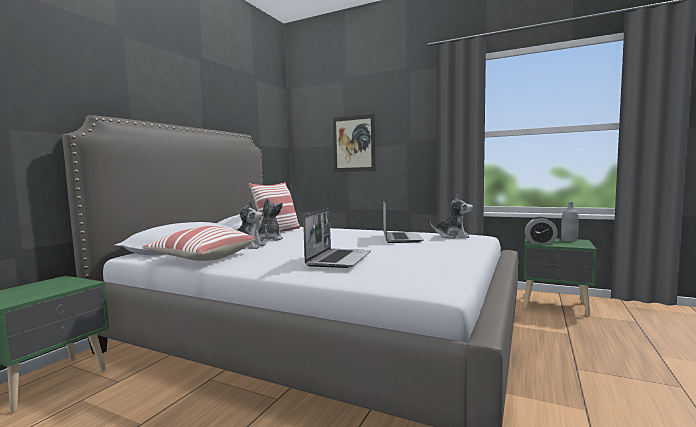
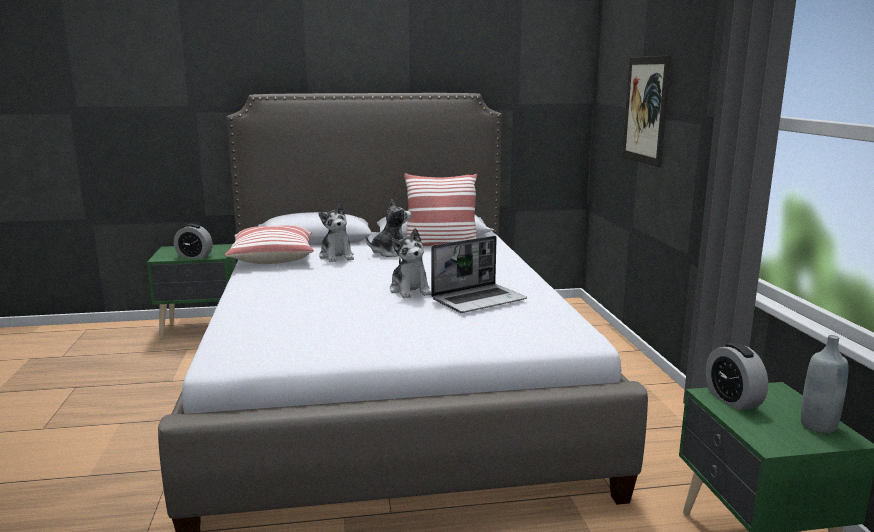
camera: 55 degrees right, 10 degrees up
(56, 290) = (194, 256): none -> alarm clock
(339, 259) = (298, 300): laptop -> none
(452, 236) = (544, 323): plush toy -> plush toy (410, 290)

